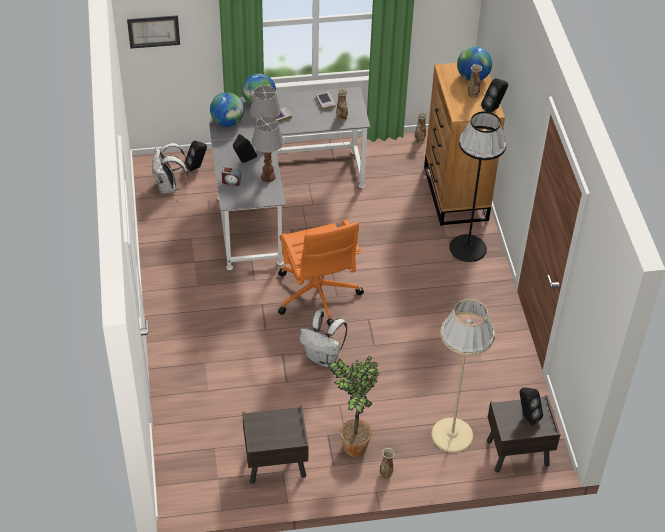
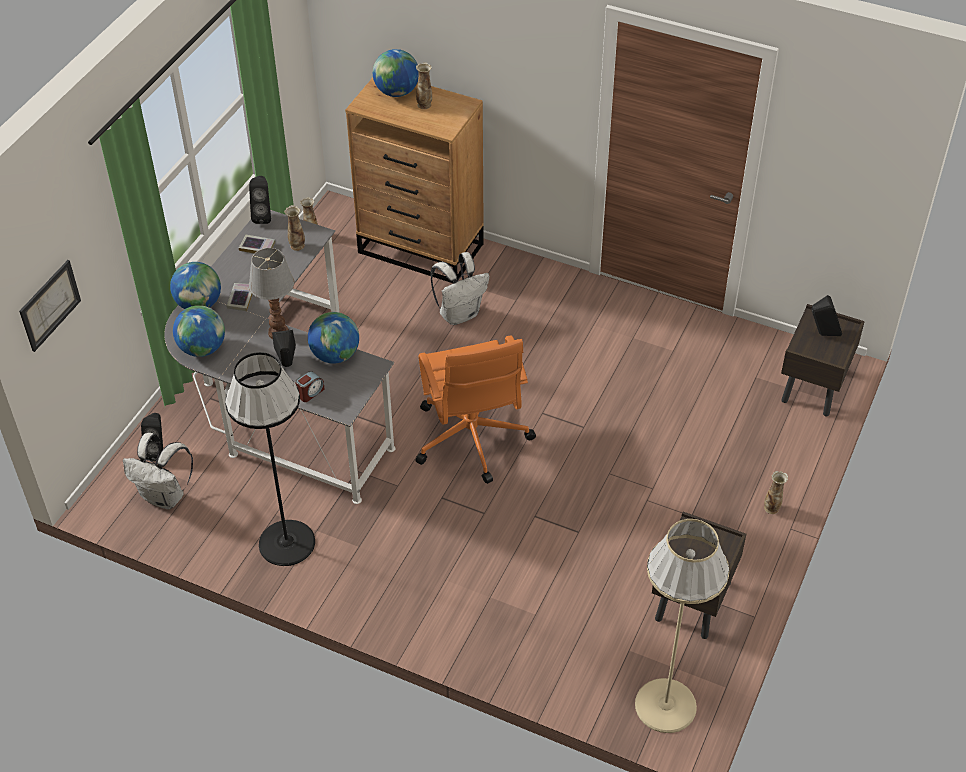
camera: 55 degrees left, 0 degrees up
(268, 177) = (335, 355): table lamp -> globe
(317, 296) = (472, 440): orange office chair -> orange office chair turned 60 degrees clockwise
(323, 357) = (567, 480): white backpack -> white backpack (460, 314)
(354, 444) = (712, 515): potted plant -> none
(452, 435) = (756, 426): beige floor lamp -> beige floor lamp (665, 706)
(467, 248) = (507, 280): black floor lamp -> black floor lamp (286, 543)
(493, 109) = (461, 101): black speaker -> black speaker (263, 216)

